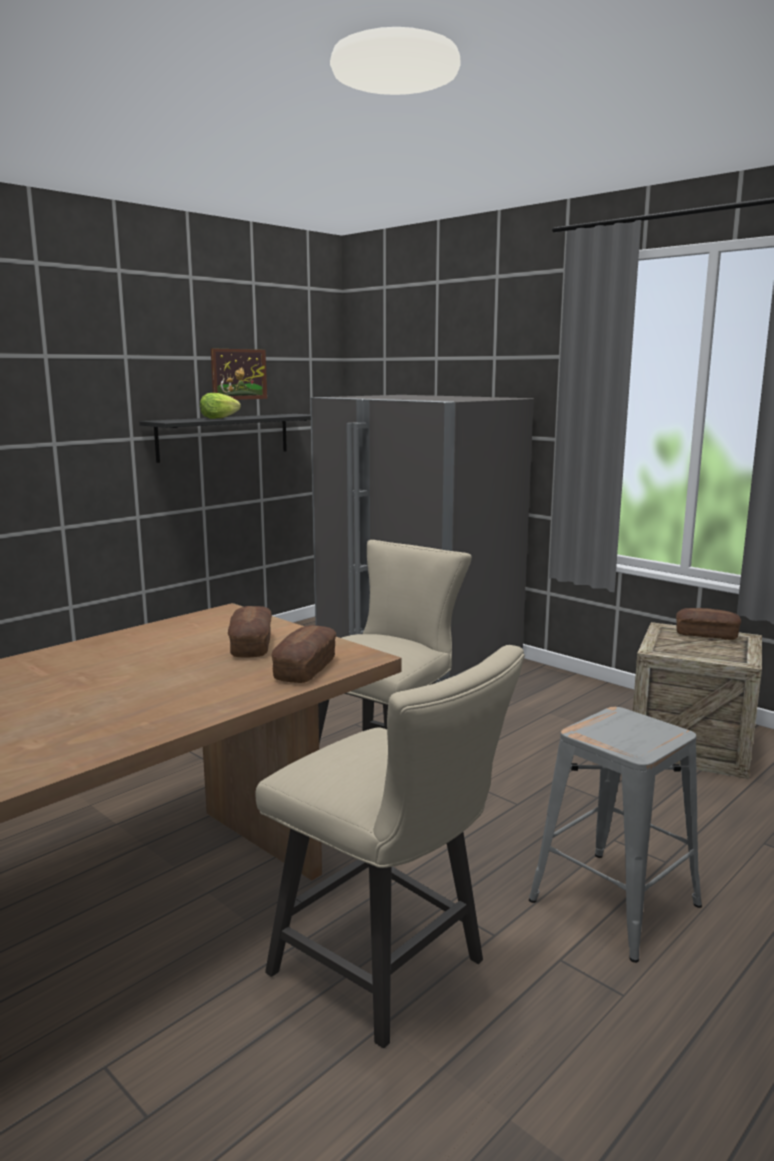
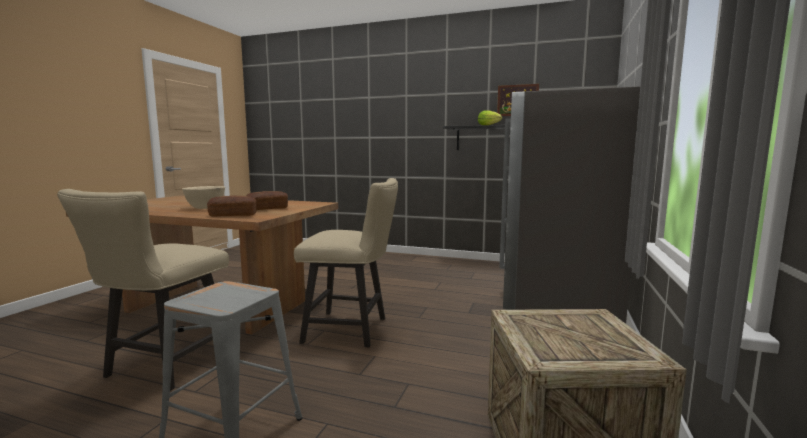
camera: 65 degrees right, 5 degrees down
(152, 688) = (205, 208): none -> beige bowl
(706, 635) = (611, 335): bread -> none

